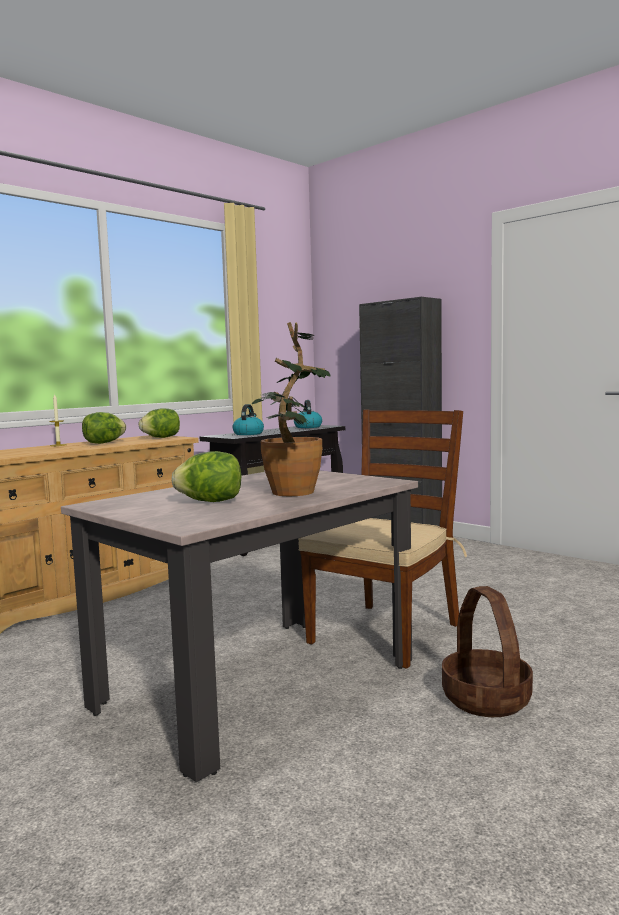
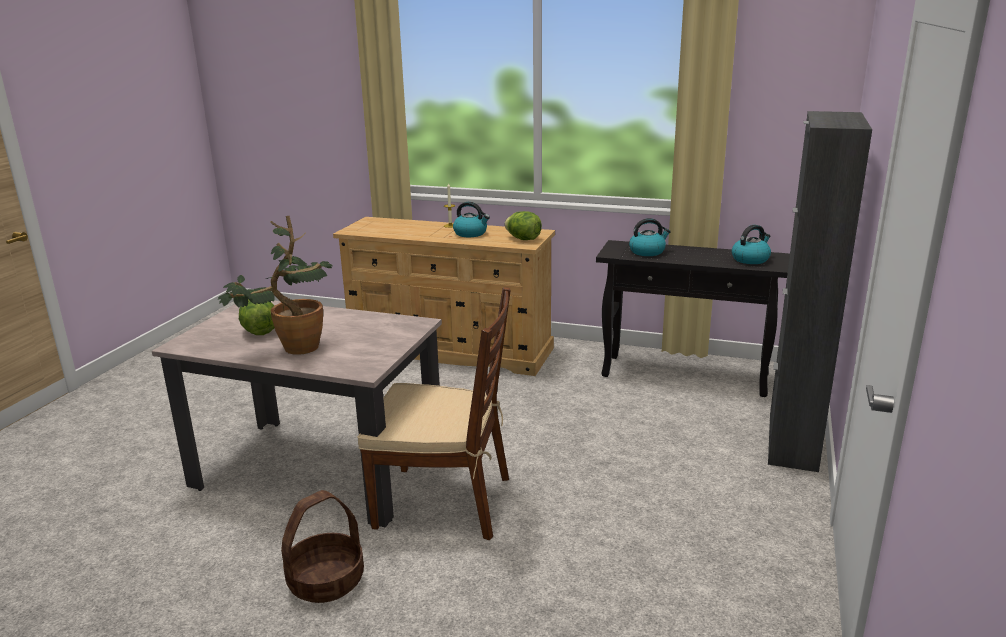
camera: 65 degrees right, 15 degrees up
(104, 443) = (471, 233): lettuce -> kettle

